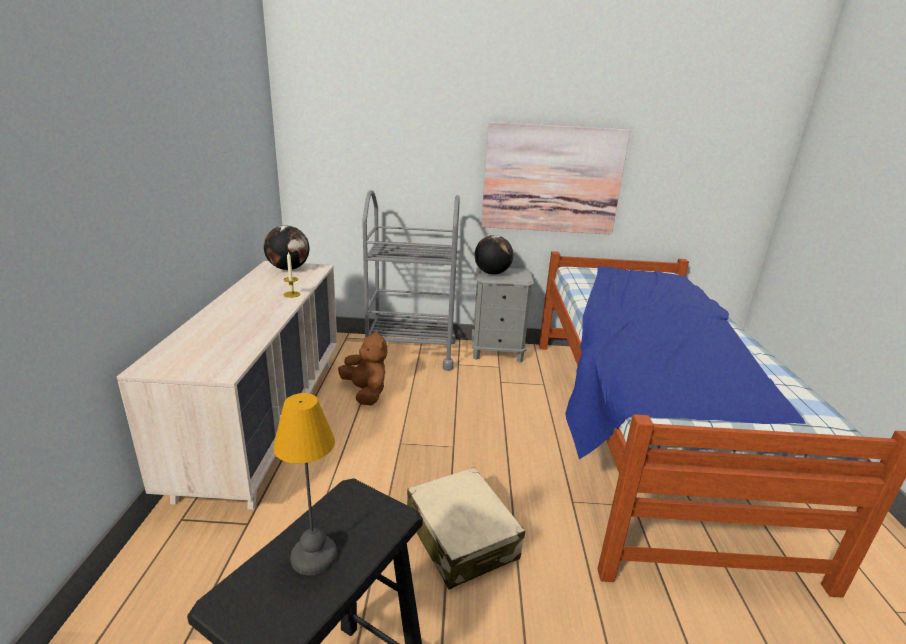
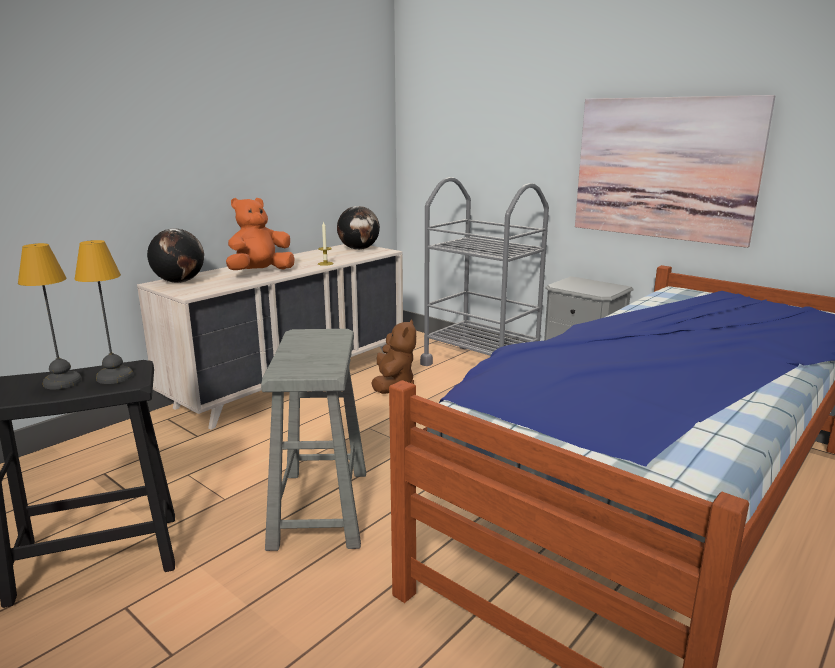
camera: 40 degrees right, 5 degrees down
(244, 320) = (260, 272): none -> orange plush toy
(360, 518) = (113, 377): none -> table lamp
(461, 537) = (320, 507): beige suitcase -> grey stool
(492, 273) = (573, 283): globe -> globe (179, 282)

